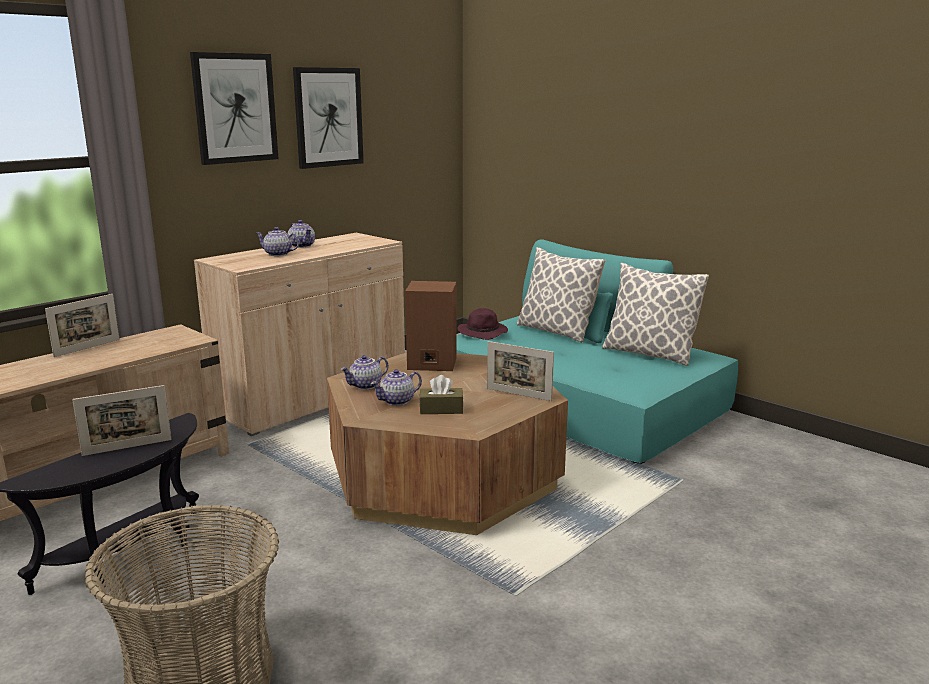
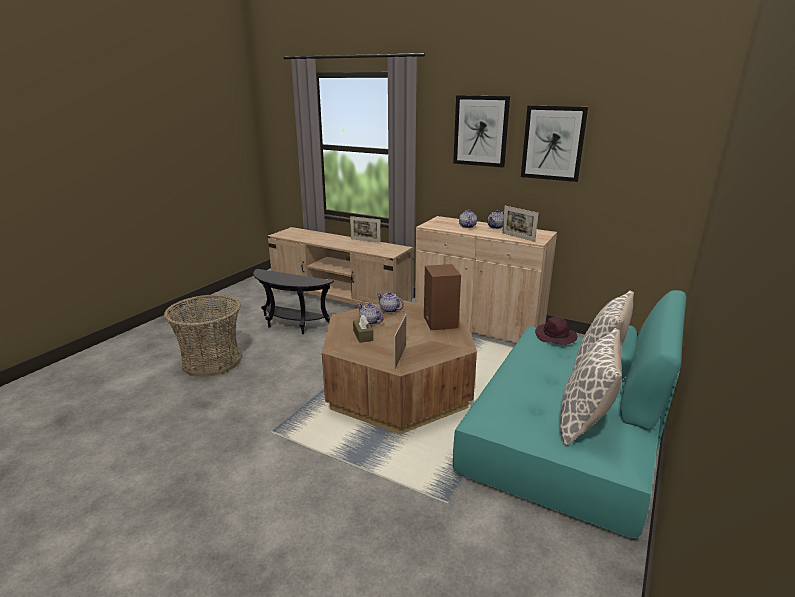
camera: 75 degrees right, 5 degrees up
(127, 447) = (292, 279): picture frame -> picture frame (518, 237)

